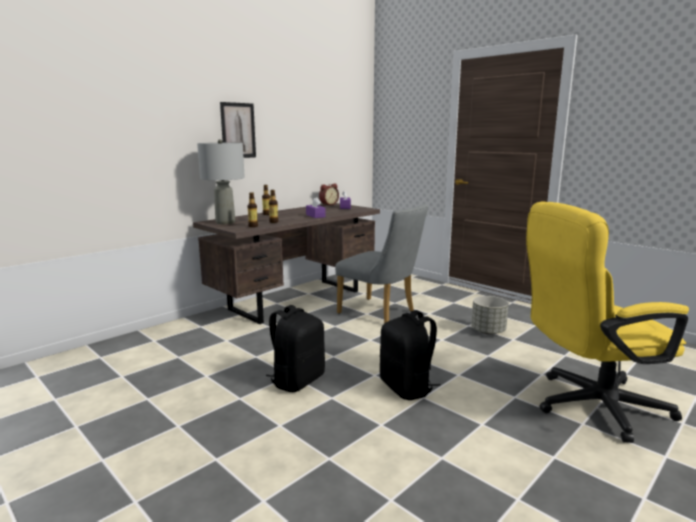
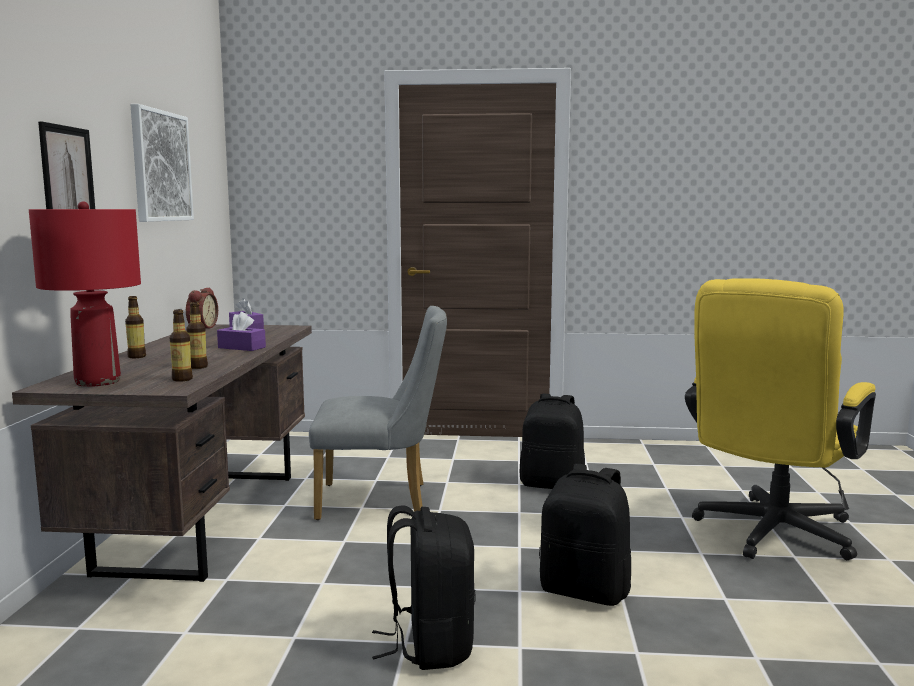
camera: 40 degrees left, 5 degrees down
(225, 222) = (97, 382): grey table lamp -> red table lamp
(310, 118) = (160, 166): none -> picture
(488, 331) = (552, 484): grey planter -> black backpack

